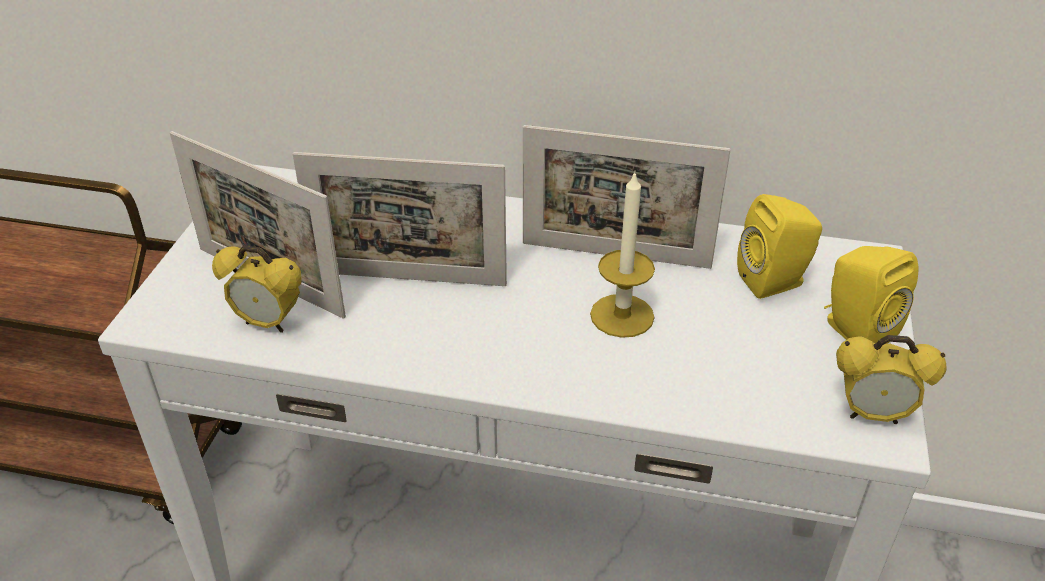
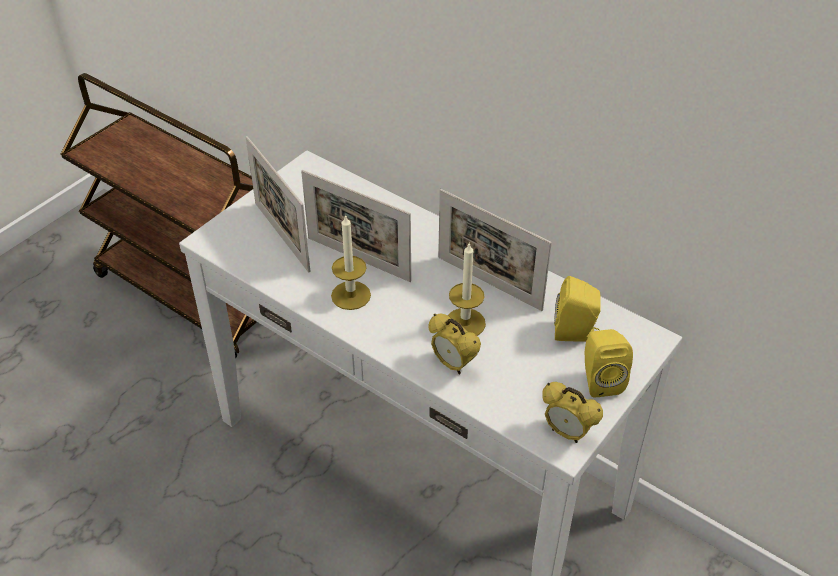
camera: 25 degrees right, 5 degrees up
(268, 323) = (268, 262): alarm clock -> alarm clock (453, 364)
(430, 330) = (351, 295): none -> candle

